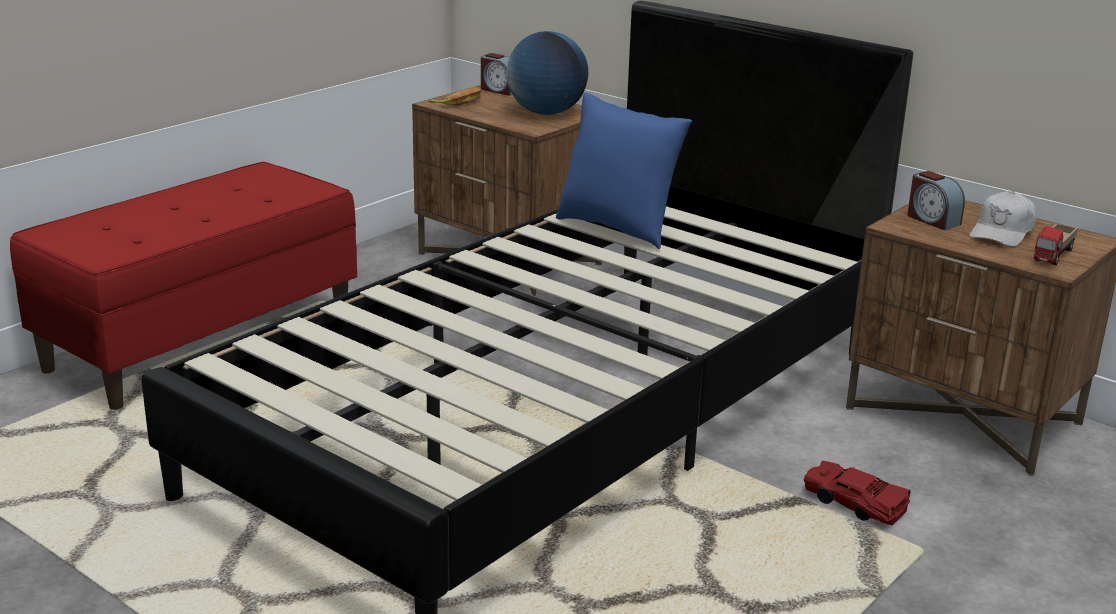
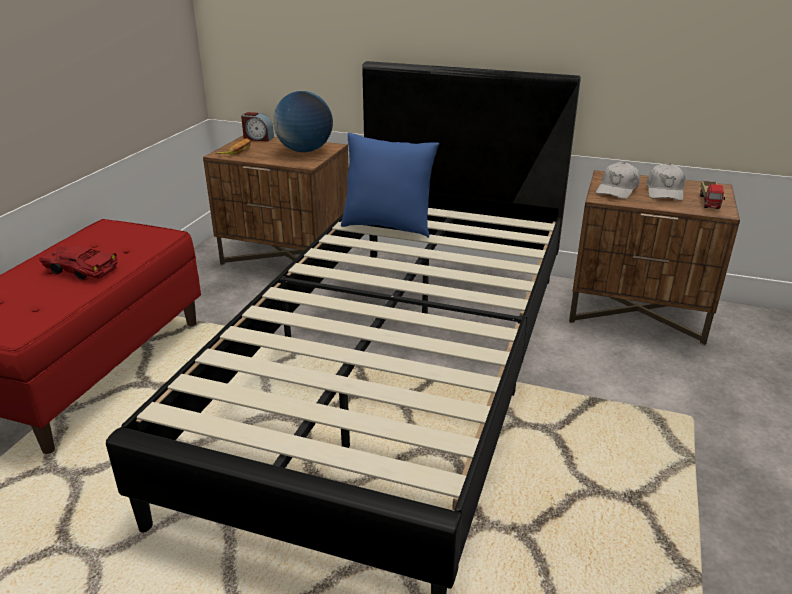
camera: 20 degrees left, 5 degrees up
(853, 502) = (625, 392): red toy car -> red toy car (80, 270)
(932, 220) = (617, 189): alarm clock -> white cap

